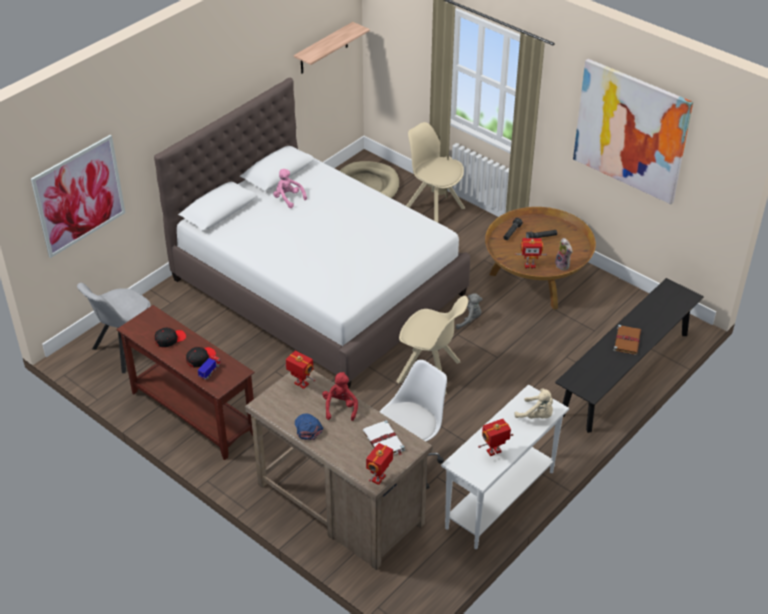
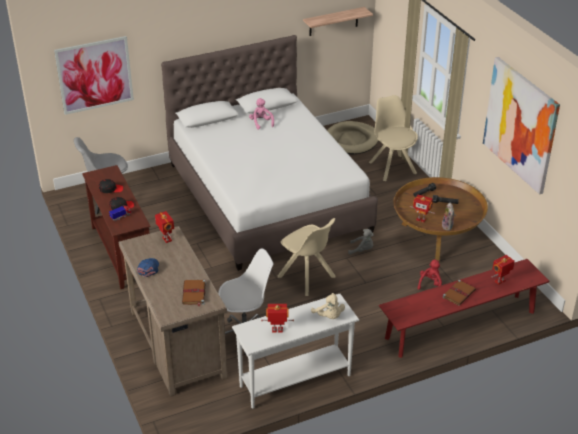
camera: 25 degrees right, 5 degrees down
(340, 407) = (181, 262): red plush toy -> red plush toy (430, 285)
(379, 479) = (171, 317): toy robot -> toy robot (500, 281)
(384, 441) = (194, 294): white book -> brown book
(625, 373) = (460, 325): black bench -> red bench

